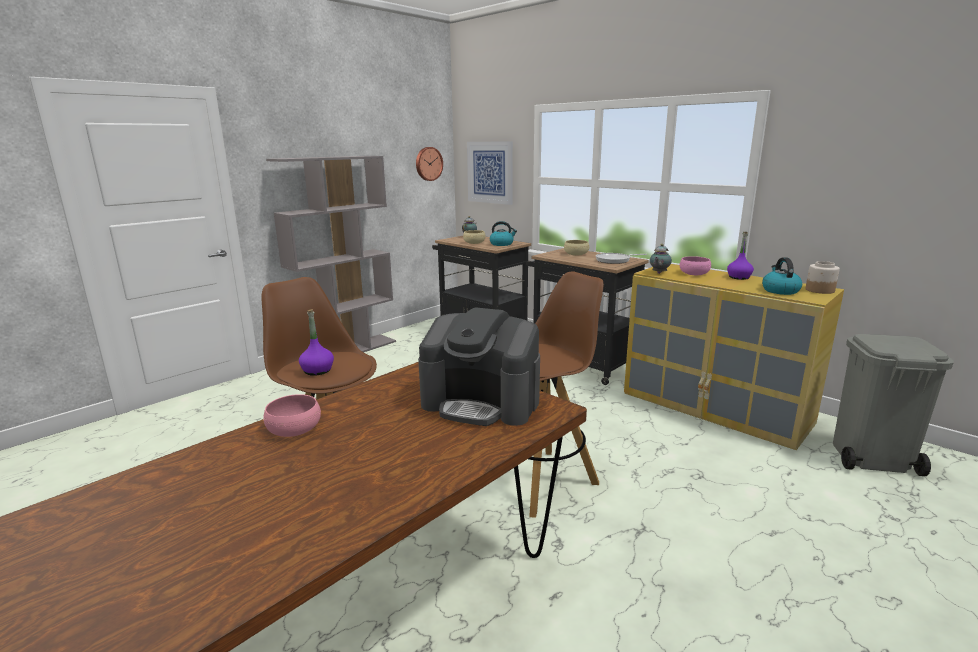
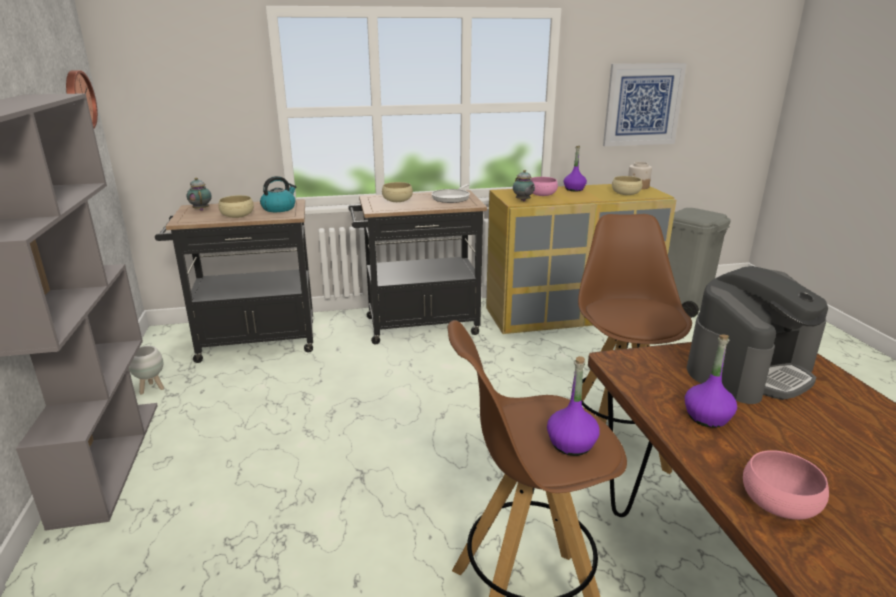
camera: 55 degrees left, 5 degrees up
(385, 397) = (707, 417): none -> purple bottle
(406, 335) = (151, 389): none -> white planter
(490, 172) = (188, 106): picture -> picture (643, 105)
(779, 290) = (626, 193): kettle -> beige bowl

